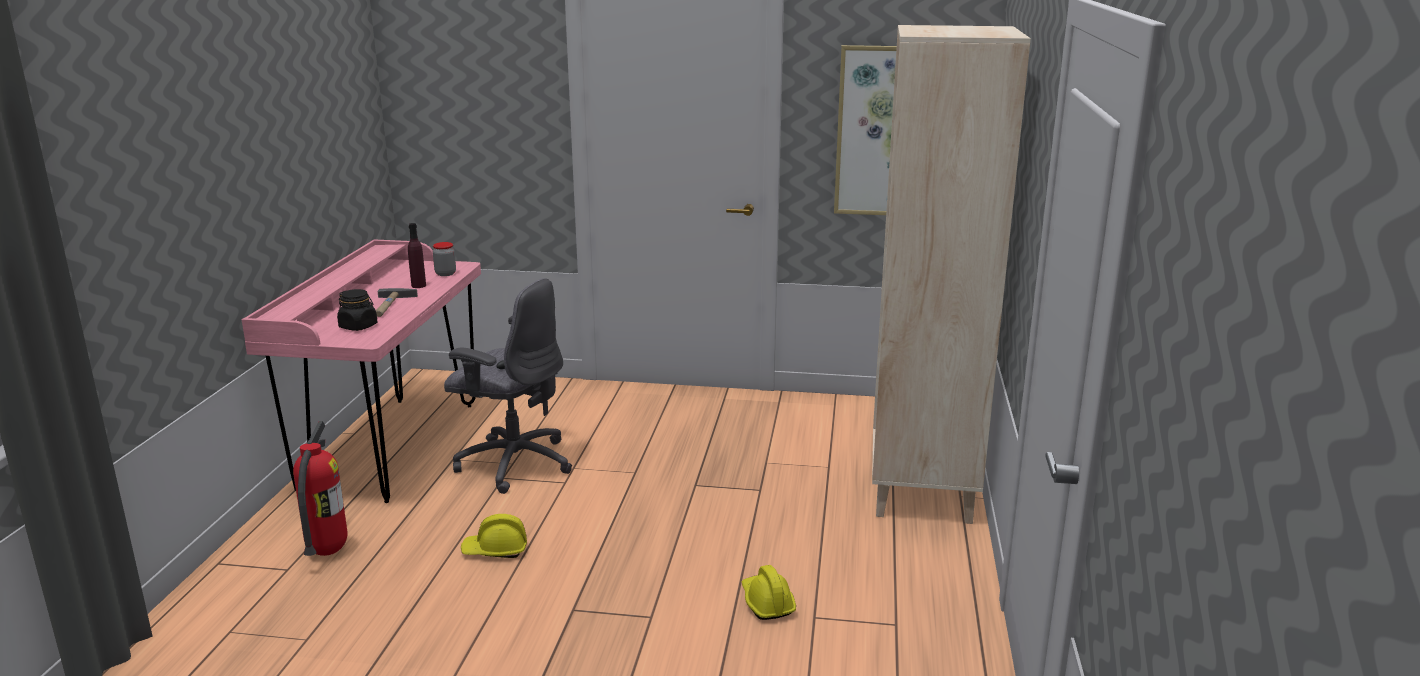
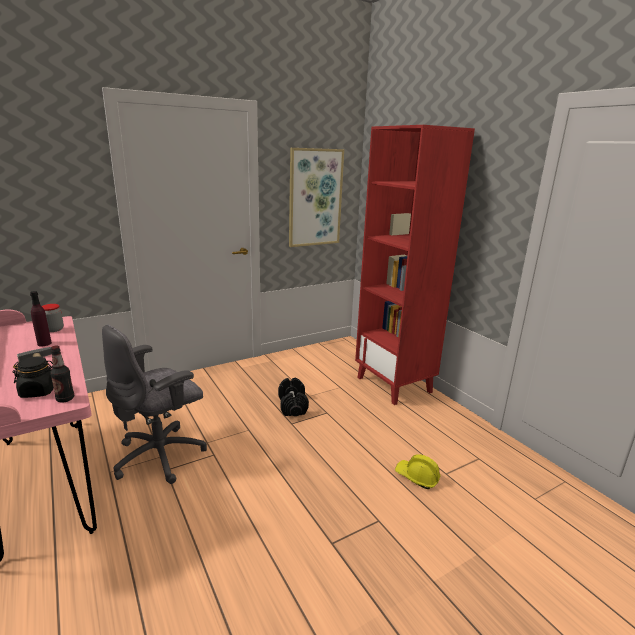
camera: 40 degrees left, 0 degrees up
(327, 552) = (83, 609): fire extinguisher -> none
(367, 338) = (65, 399): none -> bottle
(495, 550) = (227, 528): yellow hard hat -> none
(514, 463) = (161, 455): grey office chair -> grey office chair turned 150 degrees clockwise
(726, 466) = (293, 406): none -> black dumbbell
(923, 492) = (394, 385): beige bookcase -> red bookcase

